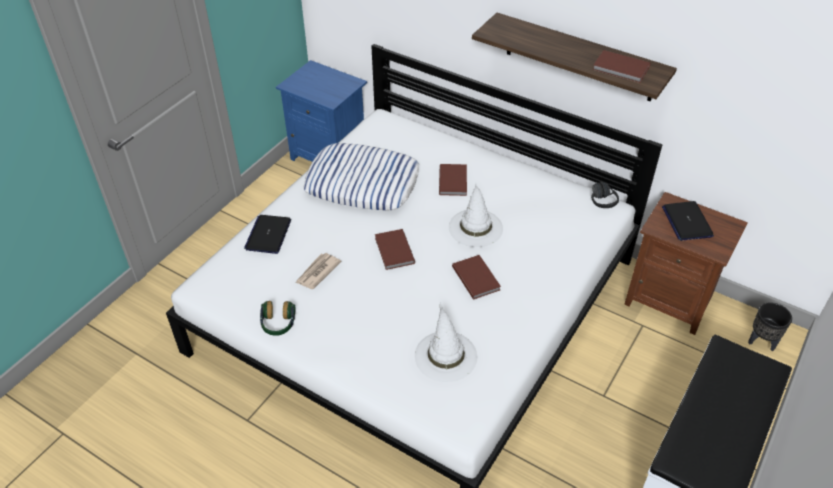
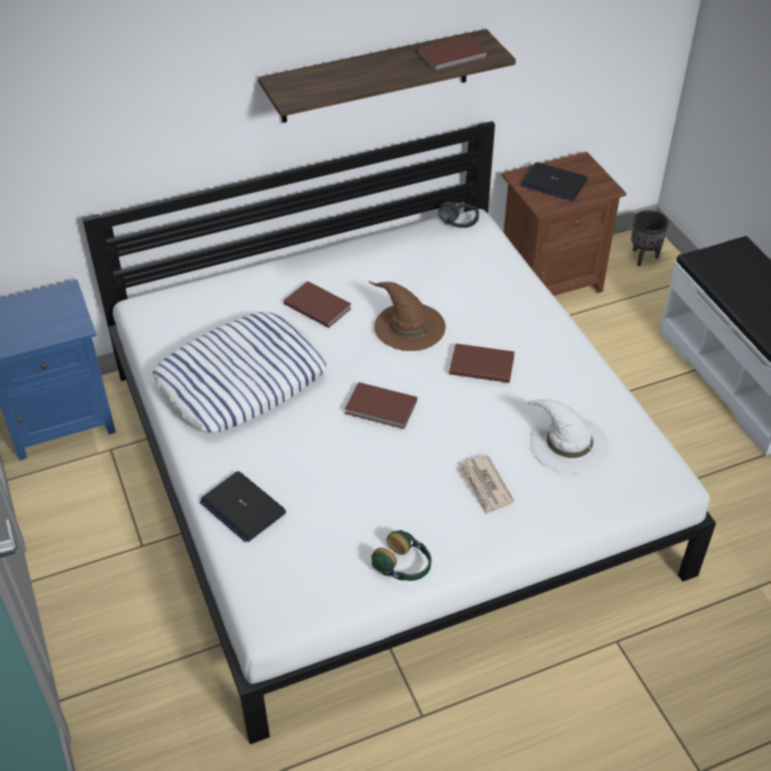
camera: 55 degrees left, 0 degrees up
(317, 272) = (352, 491): newspaper -> newspaper (484, 486)
(475, 227) = (408, 326): white hat -> brown hat

